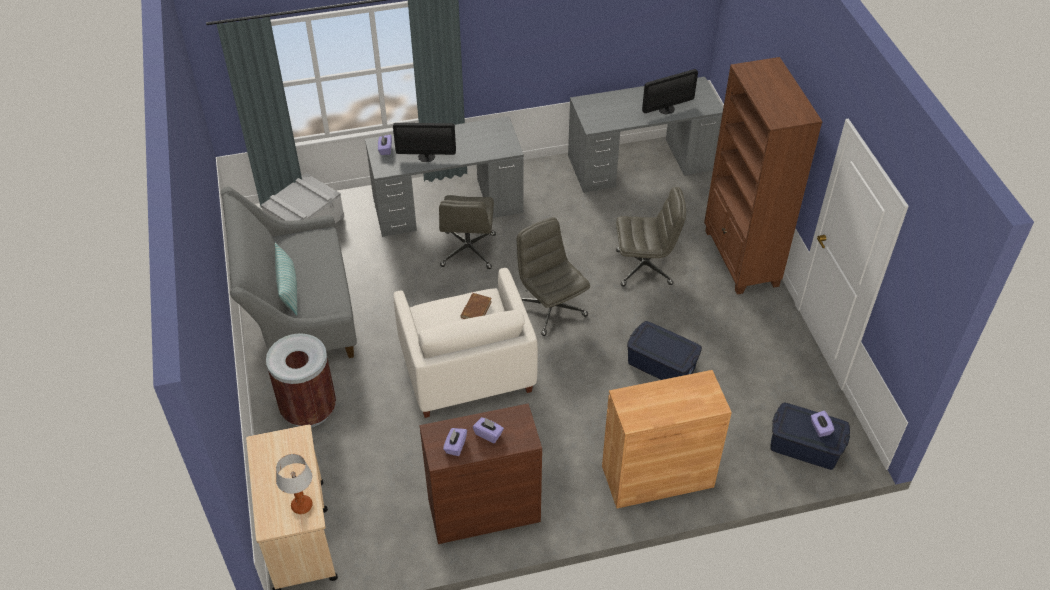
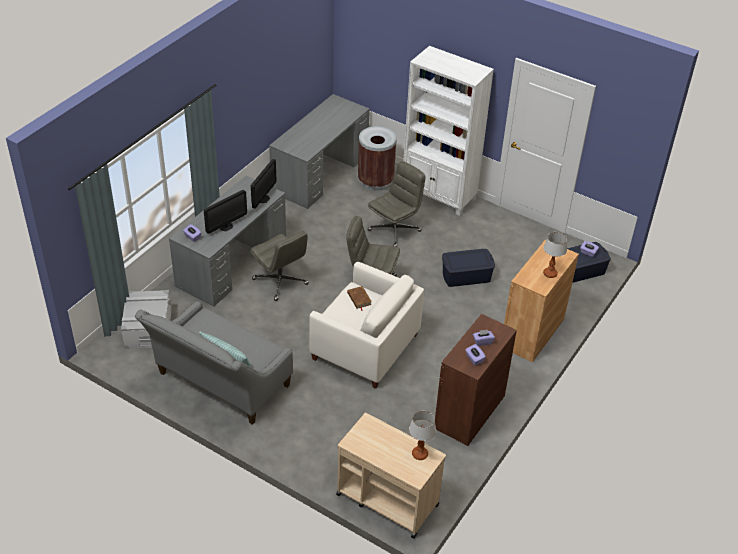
camera: 45 degrees left, 5 degrees down
(308, 409) = (300, 432): brown trash can -> brown trash can (375, 181)
(664, 412) = (550, 273): none -> table lamp
(666, 109) = (335, 123): monitor -> monitor (263, 199)
(740, 259) = (439, 196): brown bookcase -> white bookcase

